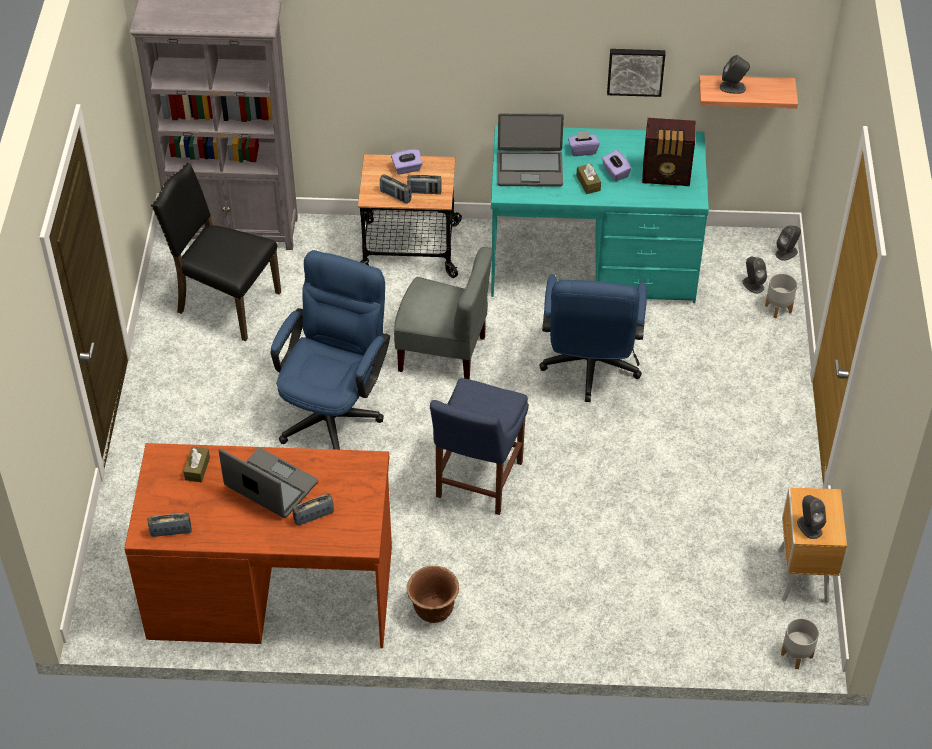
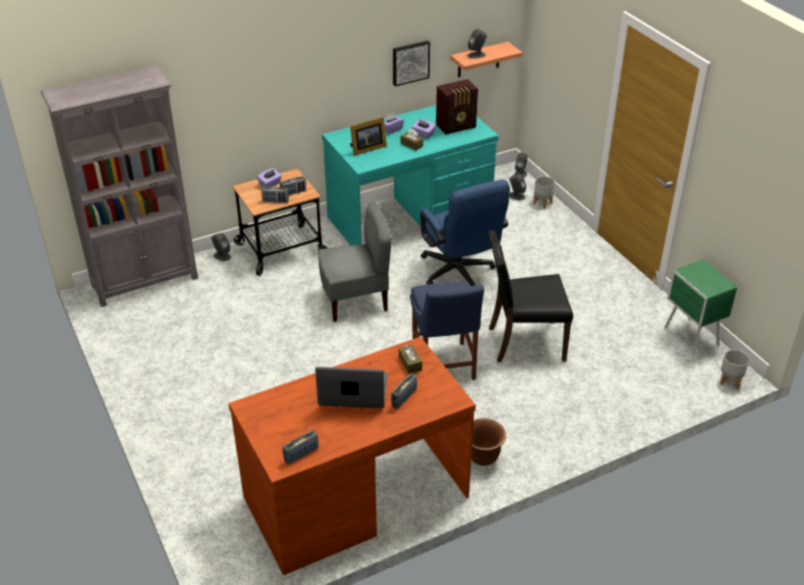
camera: 30 degrees left, 10 degrees down
(197, 468) = (285, 403): brown tissue box -> brown tissue box (410, 363)
(225, 303) = (172, 326): black chair -> black chair (524, 342)
(334, 410) = (307, 362): blue office chair -> none
(530, 169) = (366, 149): laptop -> picture frame
(802, 578) = (691, 337): brown nightstand -> green nightstand
(809, 527) = (706, 285): grey speaker -> grey speaker (222, 256)

